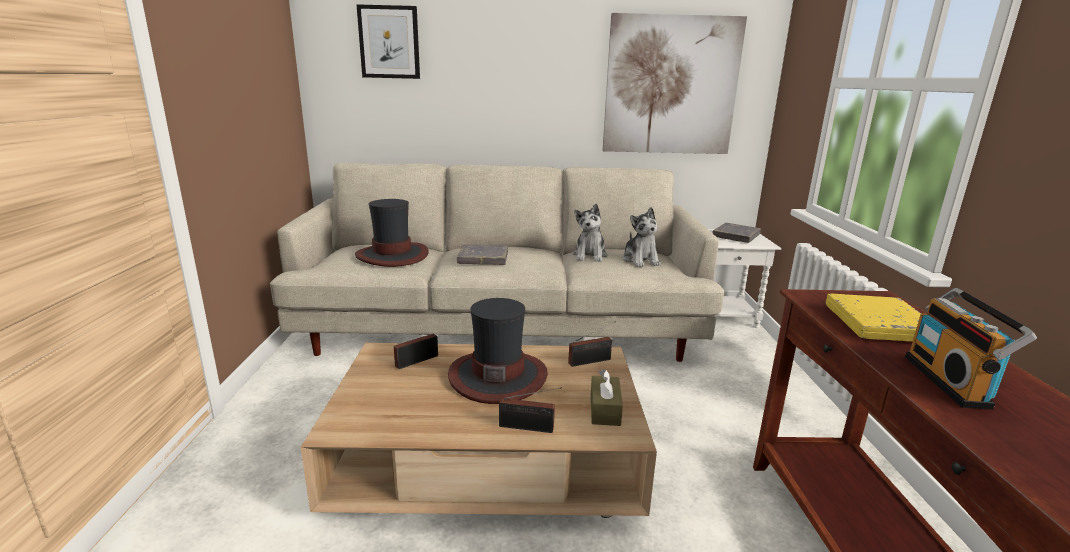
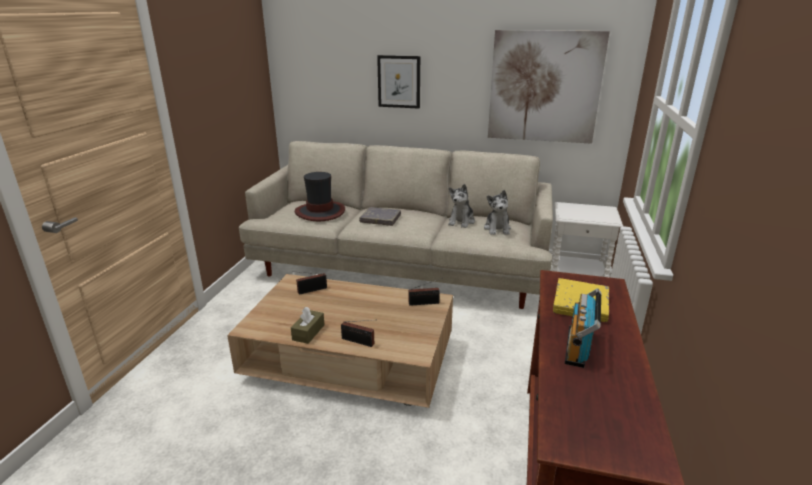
camera: 15 degrees right, 5 degrees up
(389, 42) = (330, 53): picture -> picture (399, 81)
(498, 376) = (357, 306): hat -> none
(605, 409) = (413, 337): brown tissue box -> brown tissue box (308, 332)
(736, 236) = (592, 212): grey book -> none

